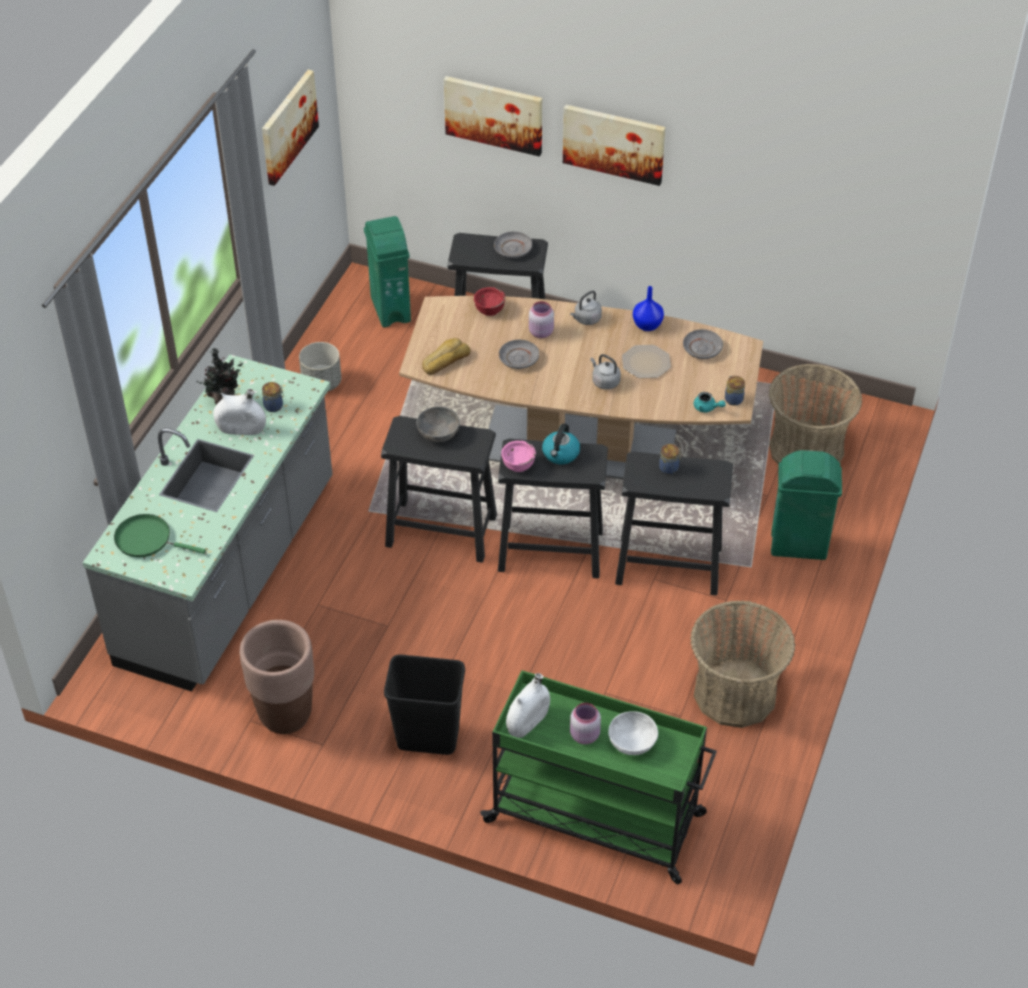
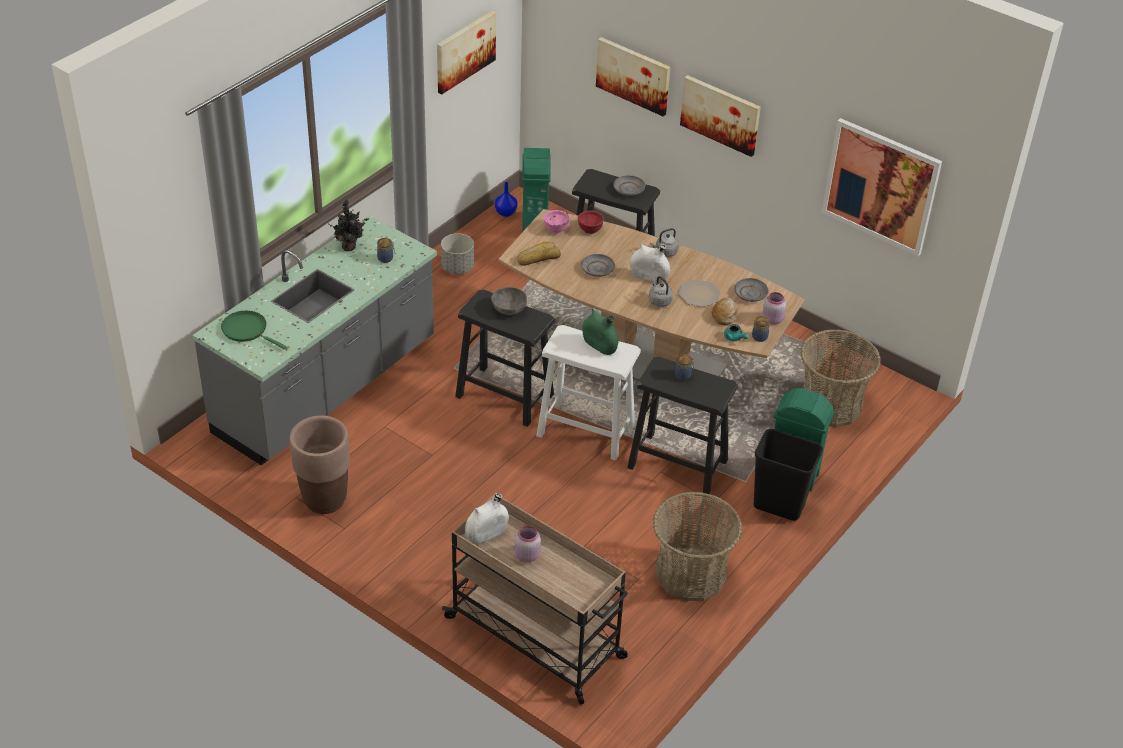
camera: 15 degrees right, 5 degrees down
(241, 428) = (353, 269): white vase -> white vase (648, 276)
(427, 738) = (427, 544): black trash can -> black trash can (778, 506)
(518, 465) = (562, 346): pink bowl -> pink bowl (556, 229)
(540, 332) = (623, 253): pink jar -> pink jar (772, 319)
(550, 550) = (585, 430): black stool -> white stool
(560, 454) = (599, 345): kettle -> green vase
(597, 819) = (537, 638): green cart -> beige cart
(632, 742) = (563, 570): white bowl -> none
(647, 326) = (712, 267): blue vase -> blue vase (505, 213)
(684, 381) = (724, 315): none -> bread
(827, 194) = (881, 186): none -> picture

